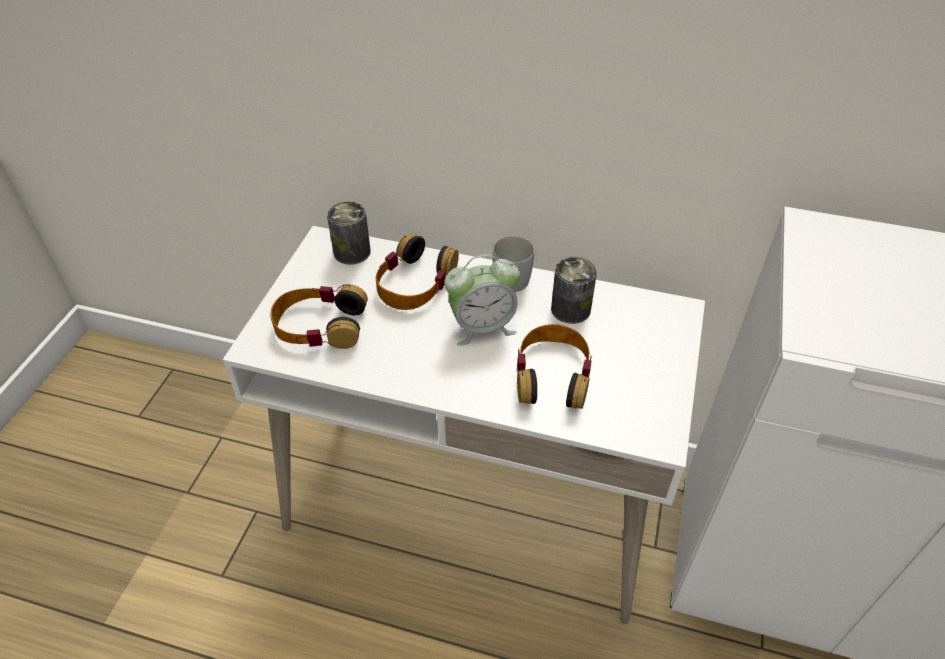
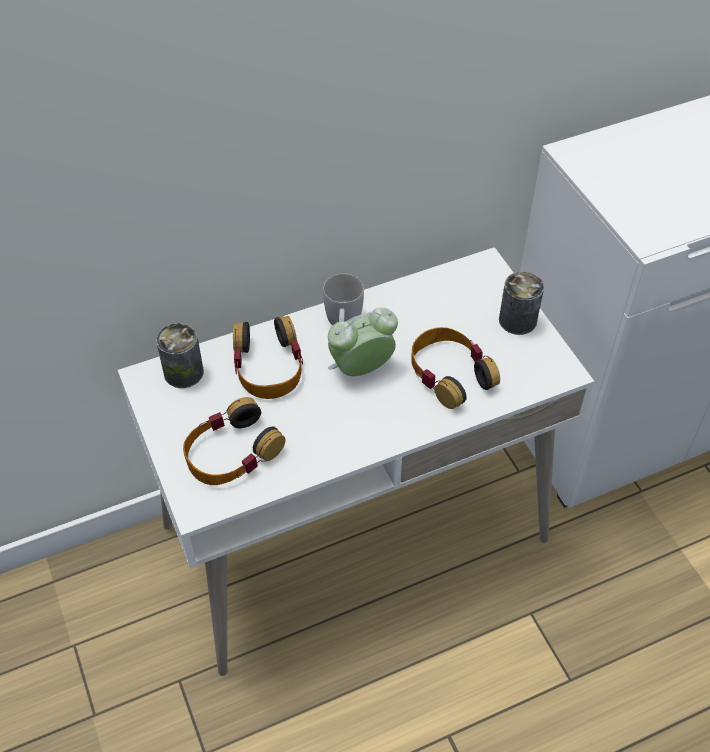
camera: 40 degrees left, 5 degrees up
(482, 327) = (361, 369): alarm clock -> alarm clock turned 150 degrees counterclockwise
(570, 309) = (410, 312): can -> can (517, 320)

